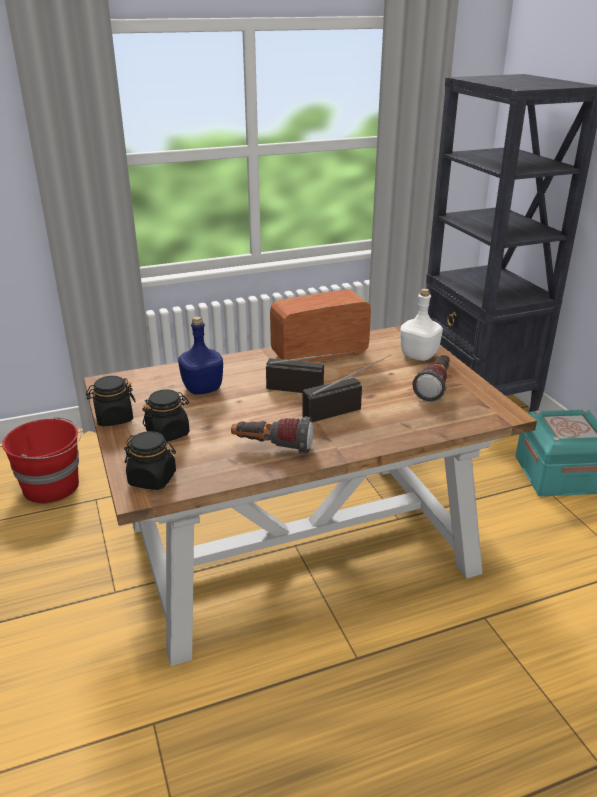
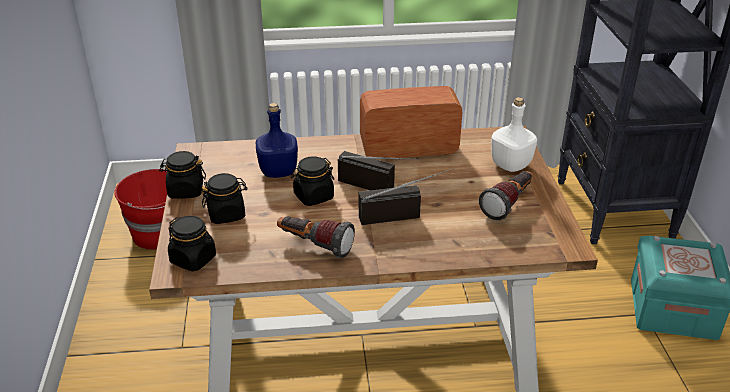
camera: 15 degrees right, 5 degrees up
(249, 405) = (313, 196): none -> black jar

